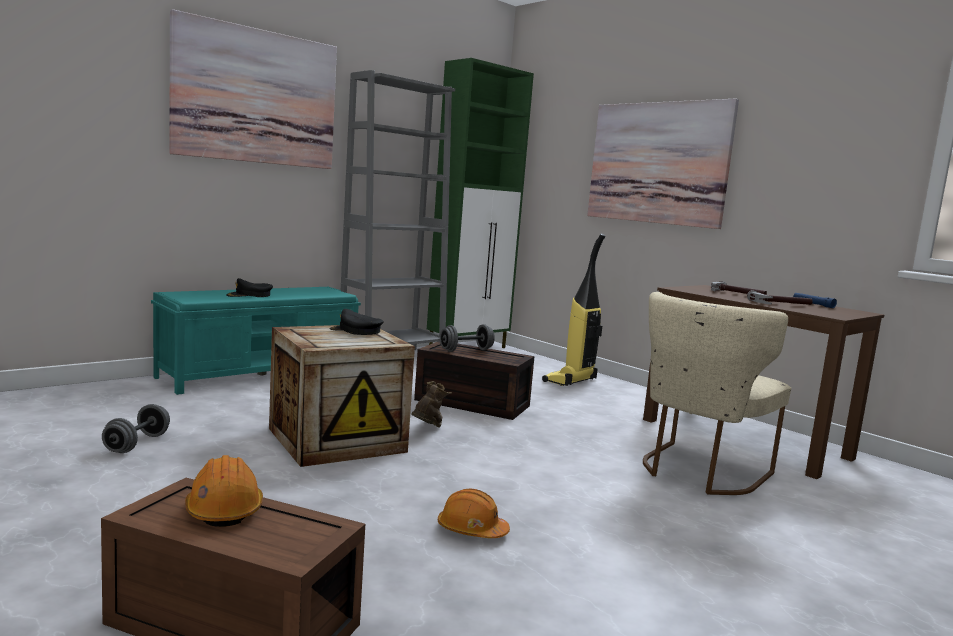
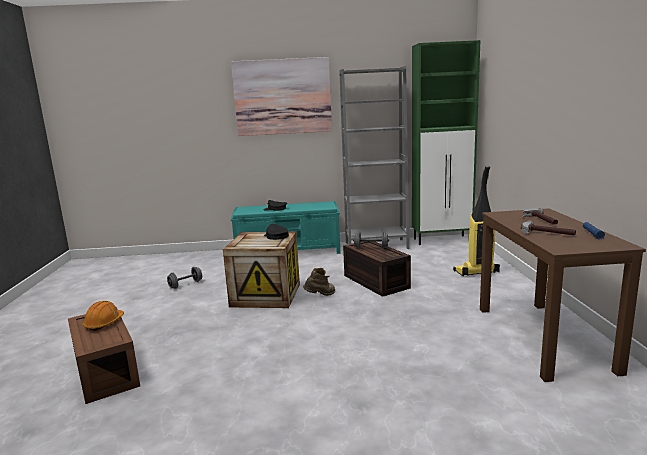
camera: 40 degrees right, 5 degrees up
(471, 530) = (249, 357): orange hard hat -> none
(657, 163) = (539, 105): picture -> none
(698, 472) = (448, 355): beige chair -> none

